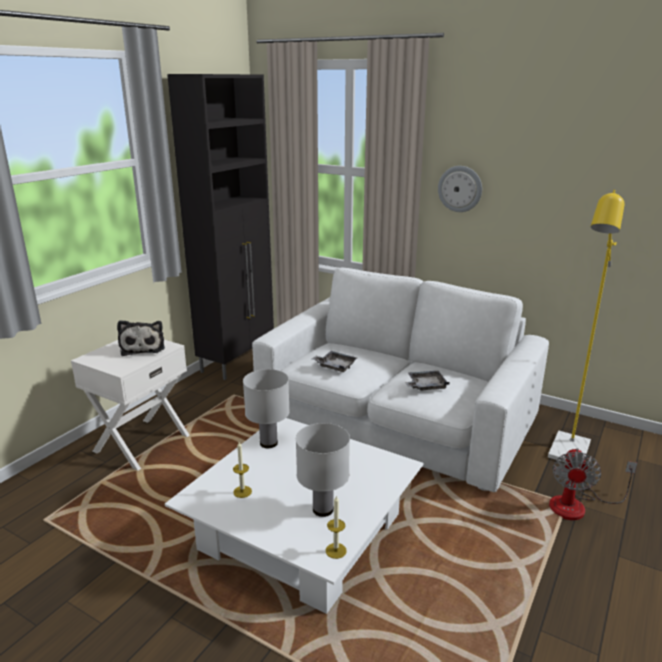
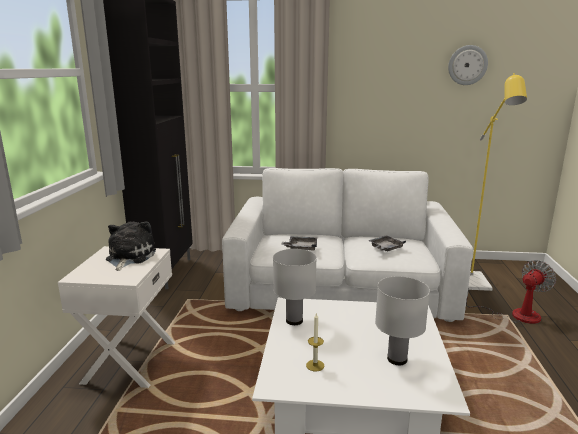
camera: 25 degrees left, 5 degrees down
(143, 347) = (129, 257): plush toy -> plush toy turned 135 degrees counterclockwise
(336, 550) = (443, 387): candle -> none
(460, 189) = (355, 95): wall clock -> wall clock (467, 65)
(577, 505) = (515, 315): fan -> fan turned 120 degrees counterclockwise

